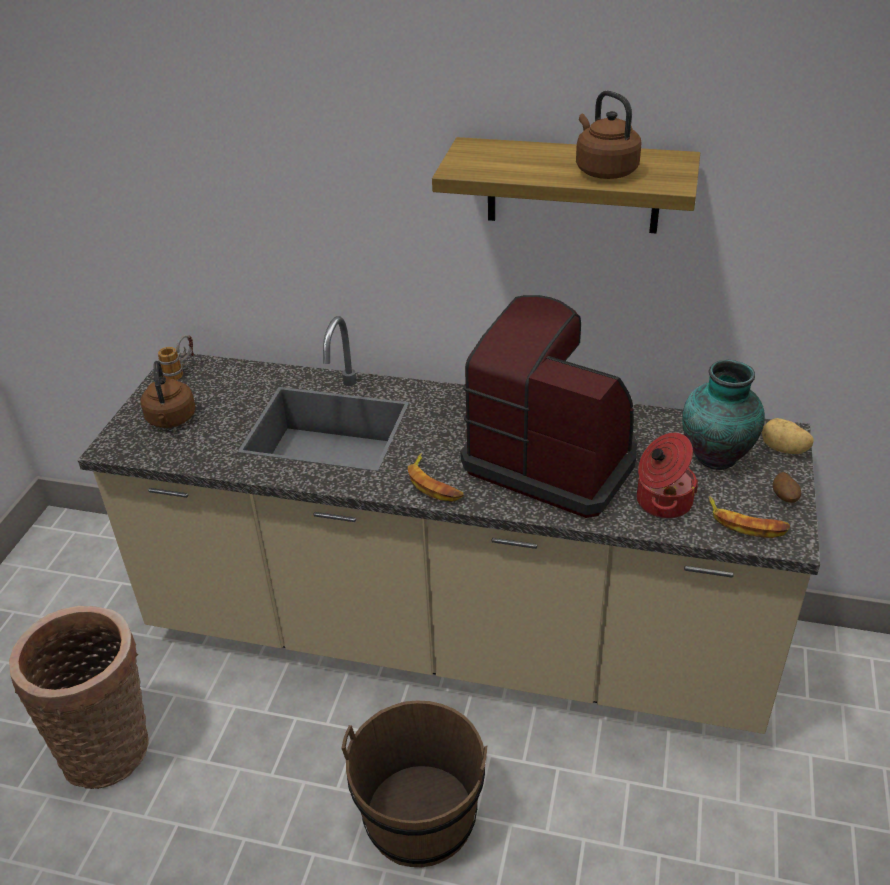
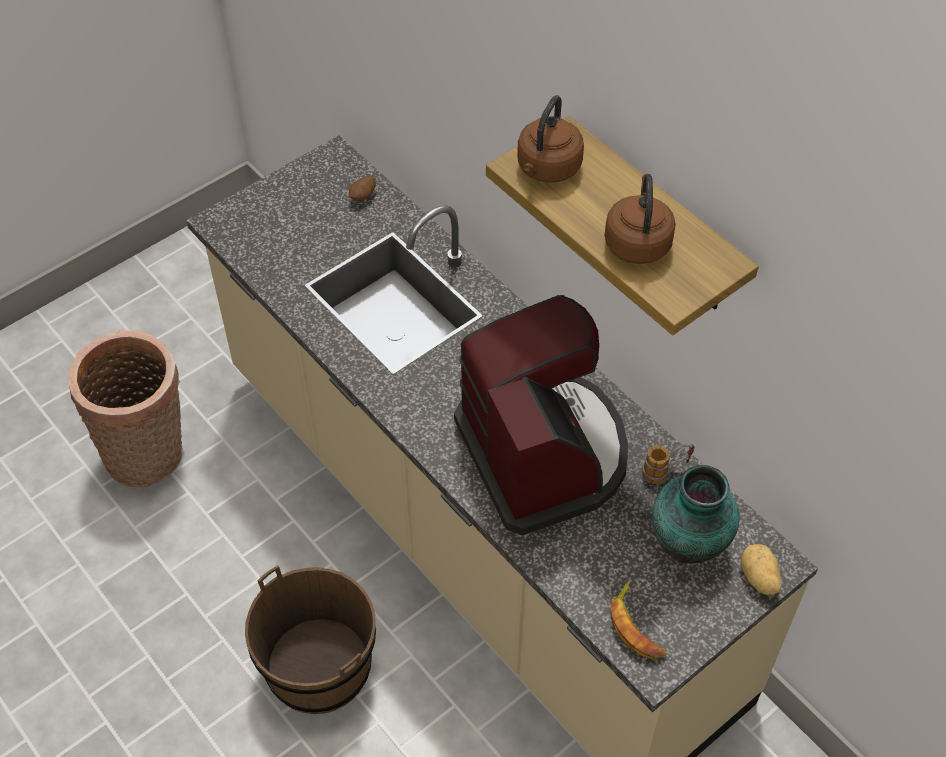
camera: 35 degrees right, 15 degrees up
(171, 420) = (282, 219): brown kettle -> brown kettle (547, 169)
(181, 371) = (331, 166): mug -> mug (666, 471)
(434, 484) = (423, 416): banana -> none
(662, 501) = (589, 557): cooking pot -> none
(784, 498) = (699, 625): potato -> potato (363, 196)

